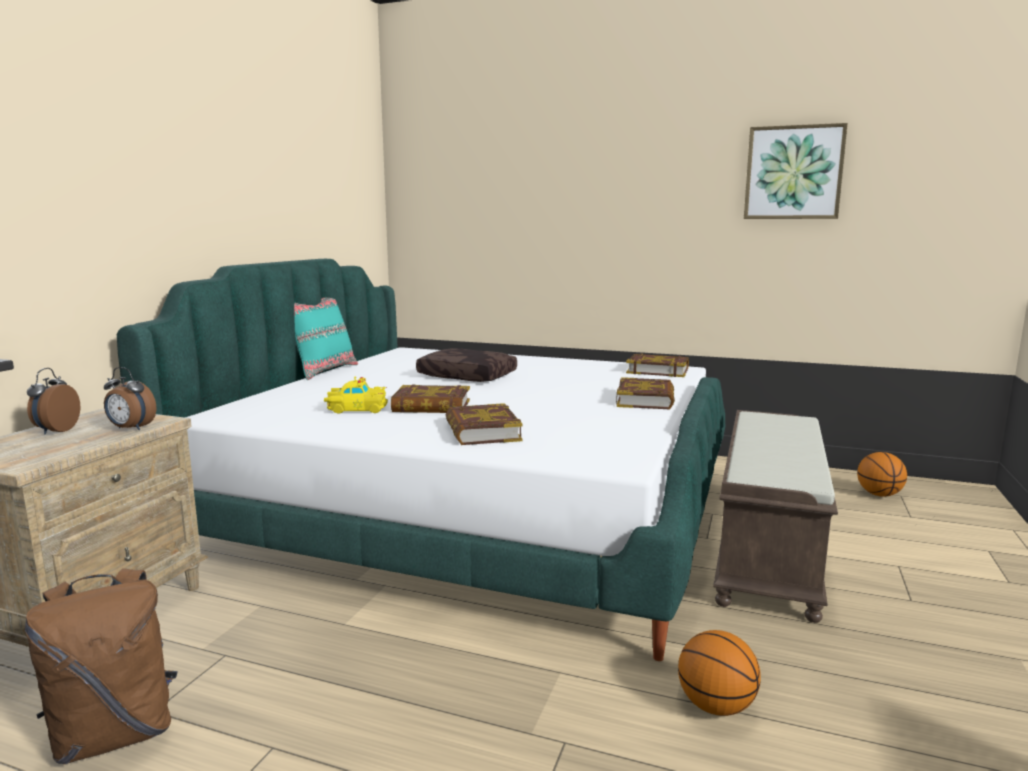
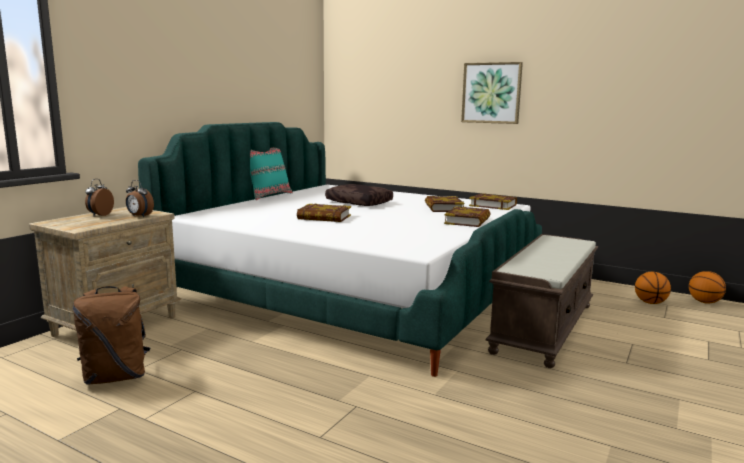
camera: 10 degrees right, 0 degrees up
(356, 409) = (277, 216): yellow toy car -> none
(482, 431) = (346, 231): book -> book (443, 208)
(716, 706) = (456, 400): basketball -> basketball (704, 302)
(793, 173) = (601, 66): picture -> picture (491, 93)

